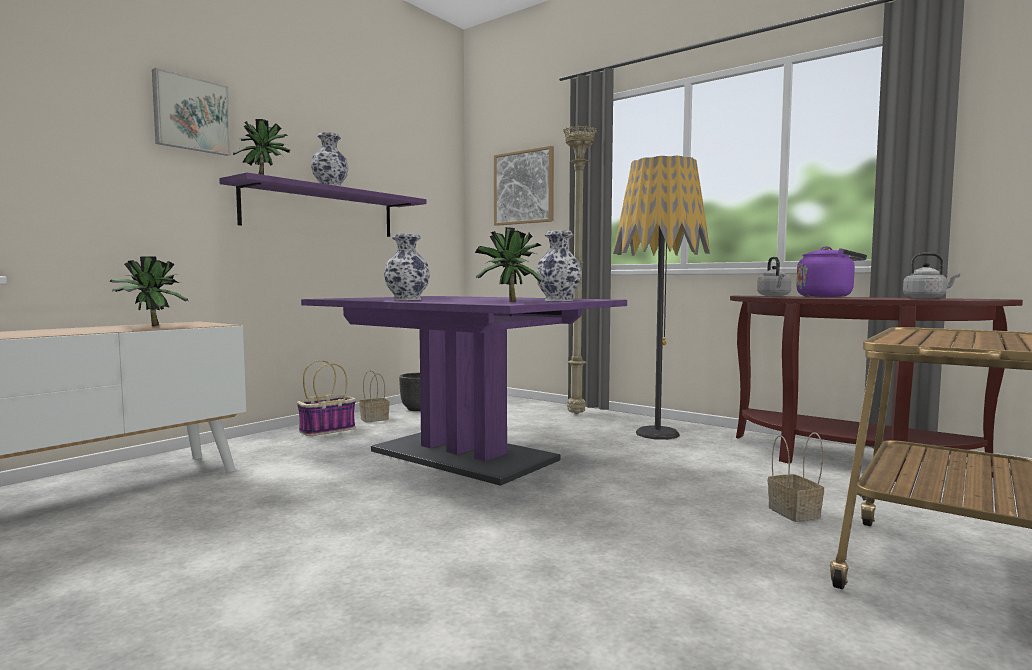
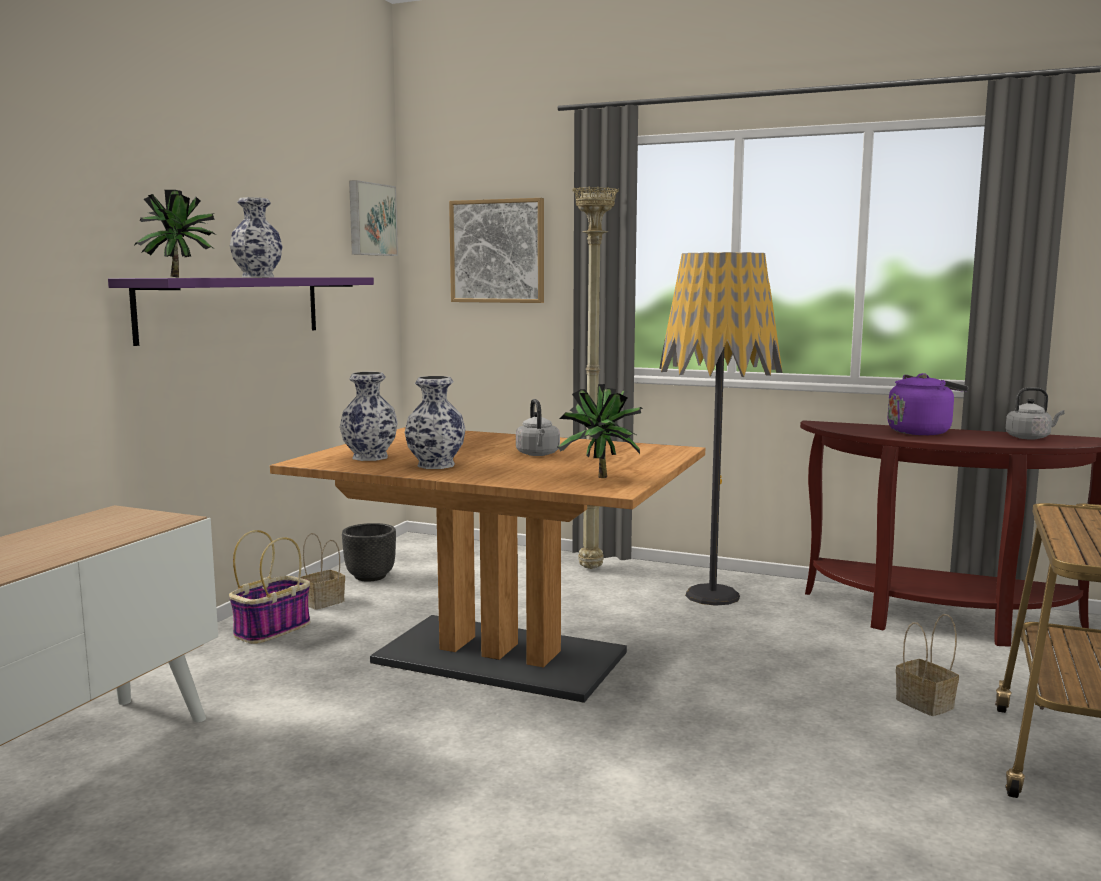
camera: 15 degrees left, 5 degrees up
(149, 326) = (80, 533): potted plant -> none
(191, 114) = (68, 186): picture -> picture (370, 219)
(463, 455) = (500, 658): purple dining table -> brown dining table
(557, 300) = (640, 463): vase -> vase (369, 457)
(774, 296) = (858, 427): grey kettle -> grey kettle (538, 454)

